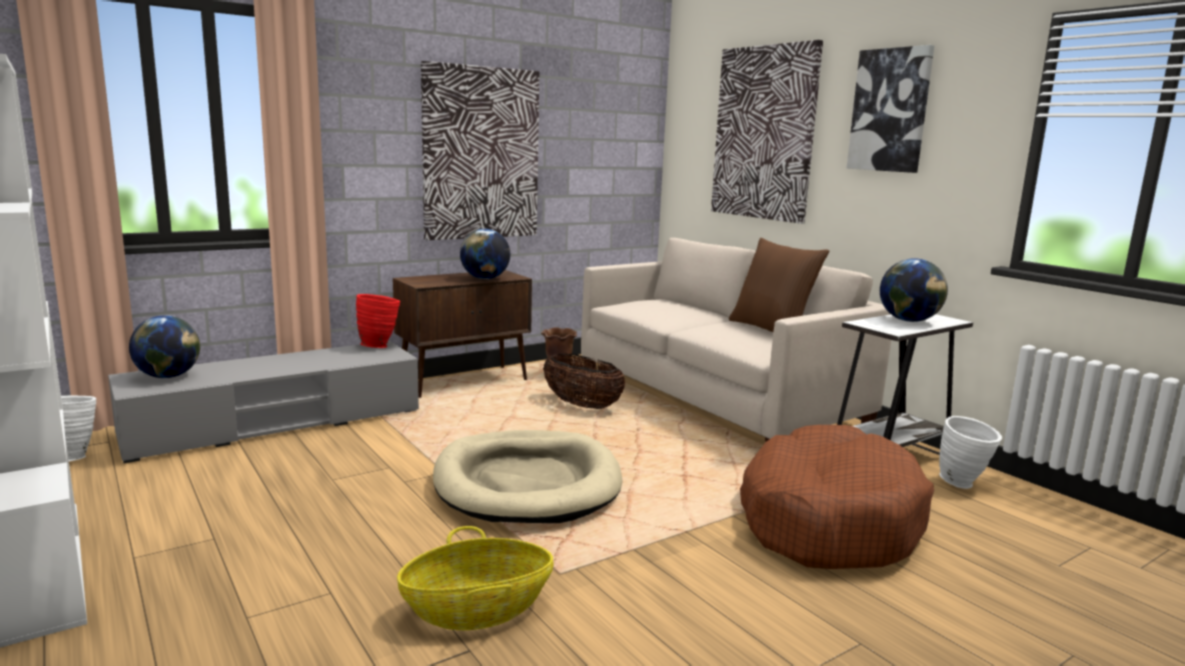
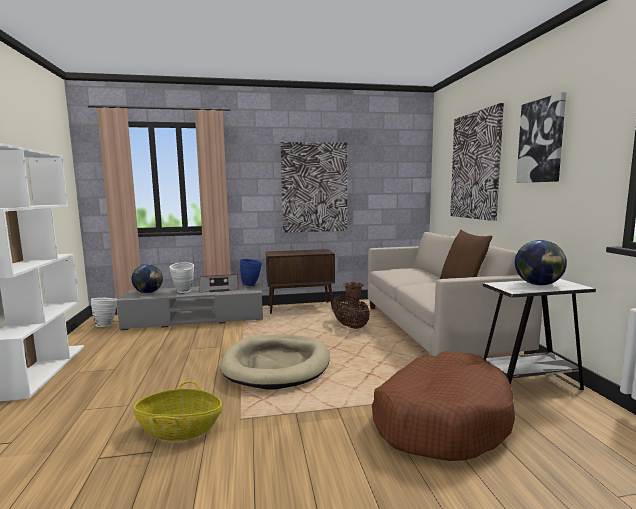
camera: 25 degrees right, 5 degrees down
(322, 358) = (219, 289): none -> radio
(379, 346) = (252, 285): red vase -> blue vase
(485, 278) = (309, 253): globe -> none
(963, 485) = (578, 413): white vase -> white vase (184, 292)

